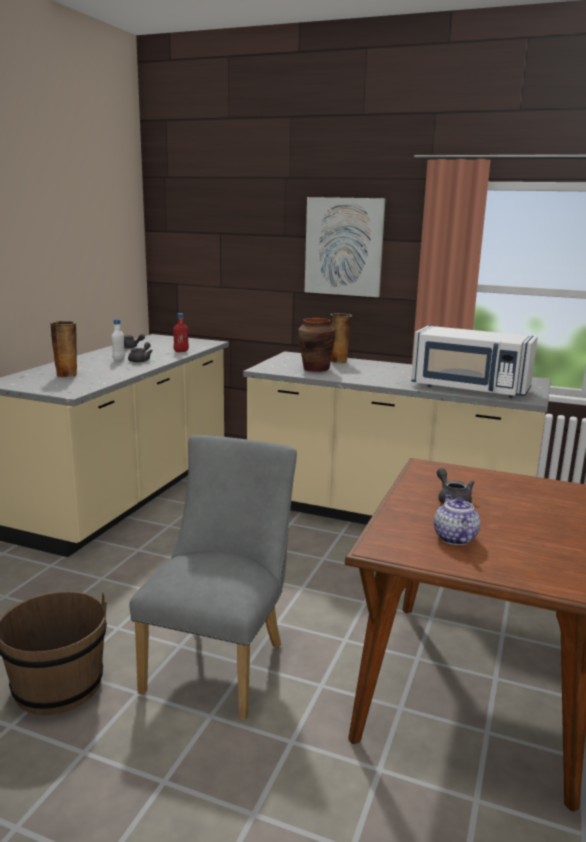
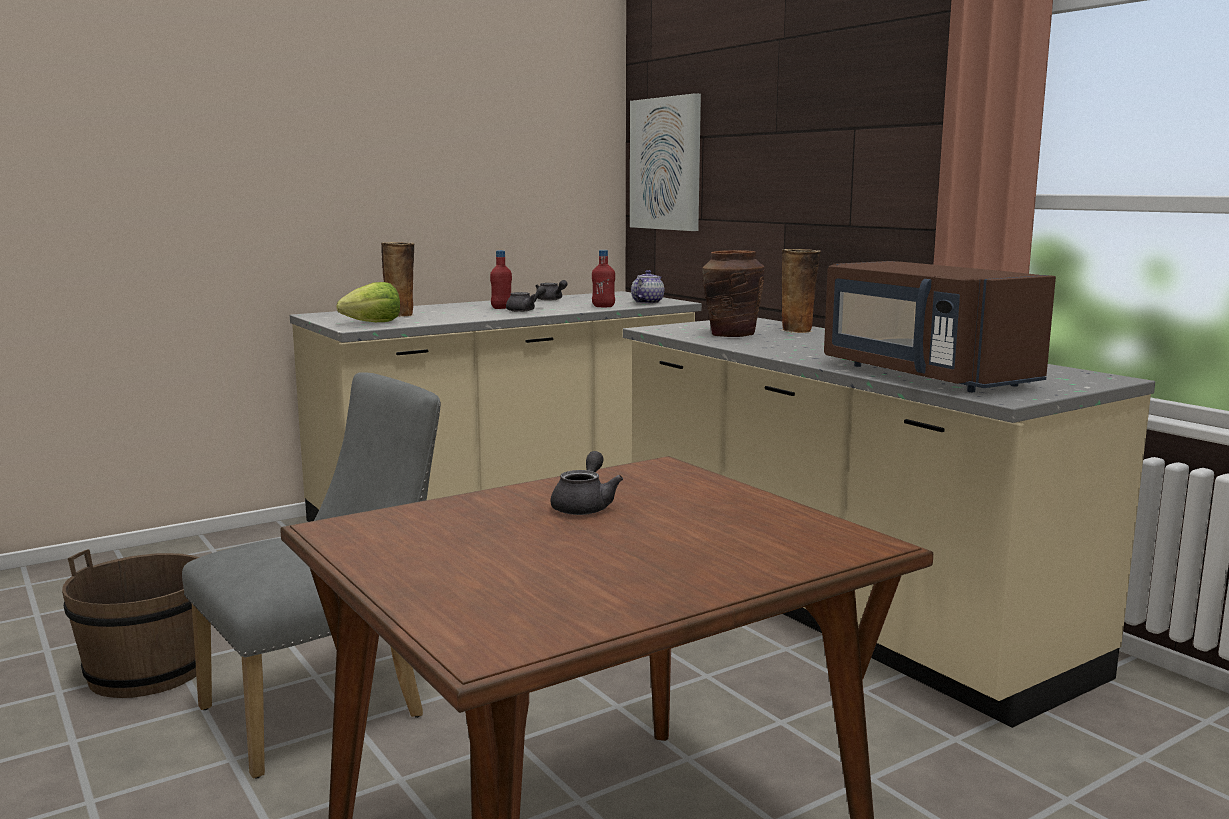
camera: 35 degrees right, 5 degrees down
(69, 386) = (373, 322): none -> lettuce
(119, 360) = (501, 308): white bottle -> red bottle
(344, 247) = (849, 142): picture -> picture (666, 164)
(454, 538) = (463, 541): teapot -> teapot (647, 302)
(469, 389) = (922, 375): white microwave -> brown microwave

